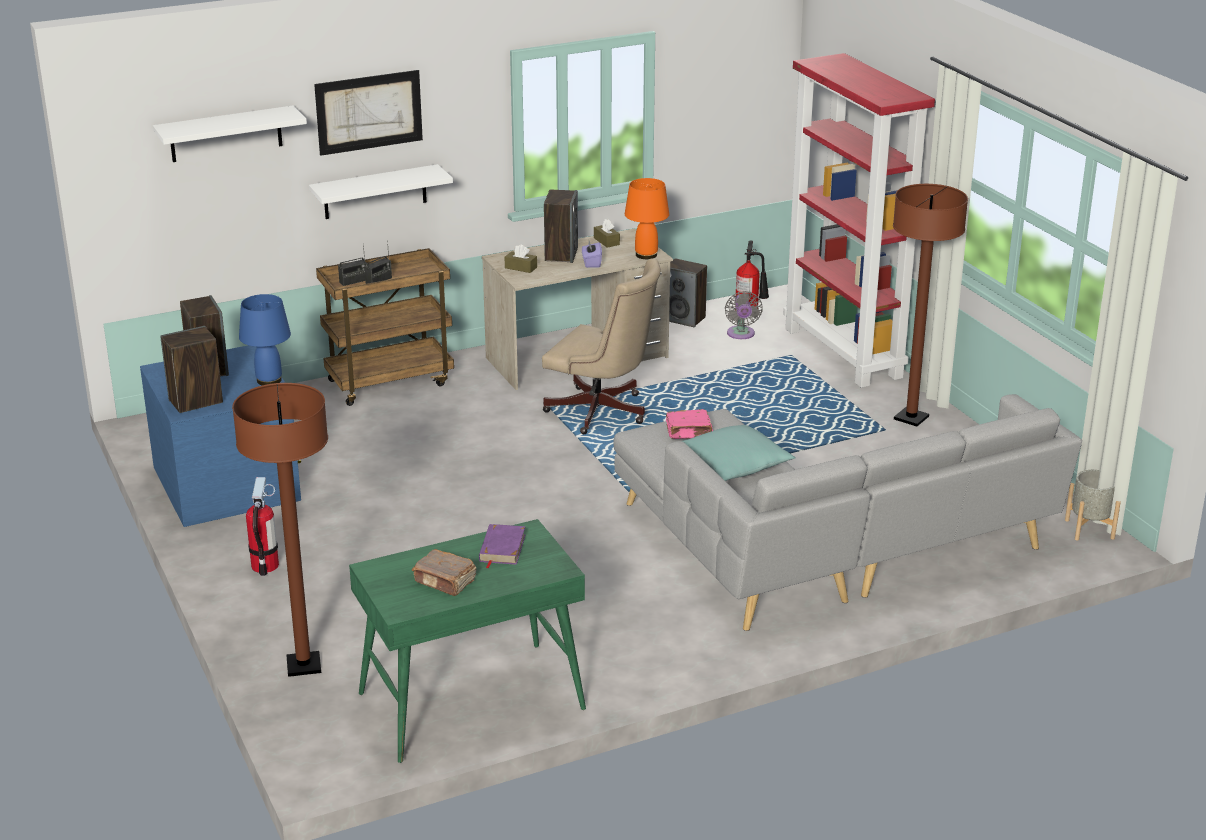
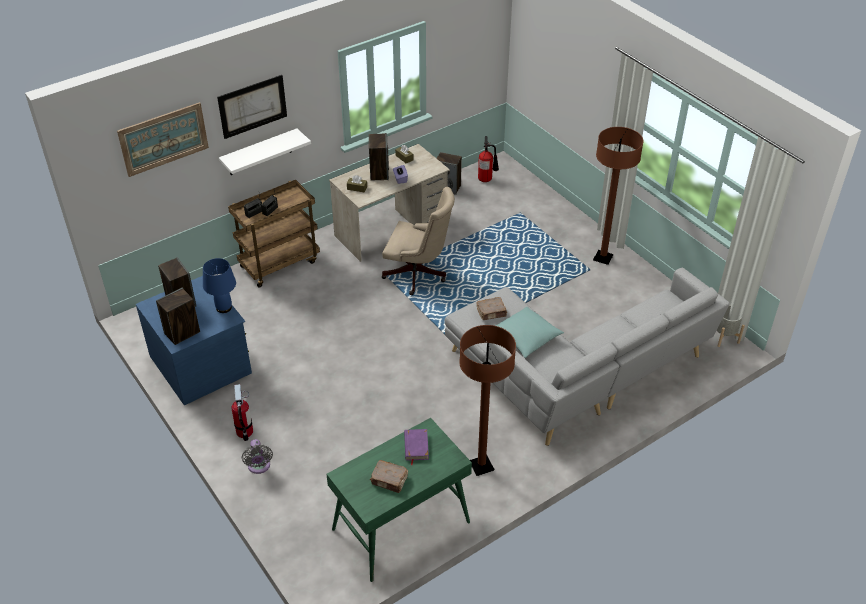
camera: 10 degrees left, 15 degrees up
(226, 134) = (163, 139): white shelf -> picture
(304, 665) = (292, 511): brown floor lamp -> brown floor lamp (481, 466)
(645, 255) = (432, 168): orange table lamp -> none
(689, 433) = (491, 313): pink book -> brown book
(741, 334) = (486, 198): grey fan -> grey fan (259, 467)
(844, 353) = (551, 207): red bookcase -> none

